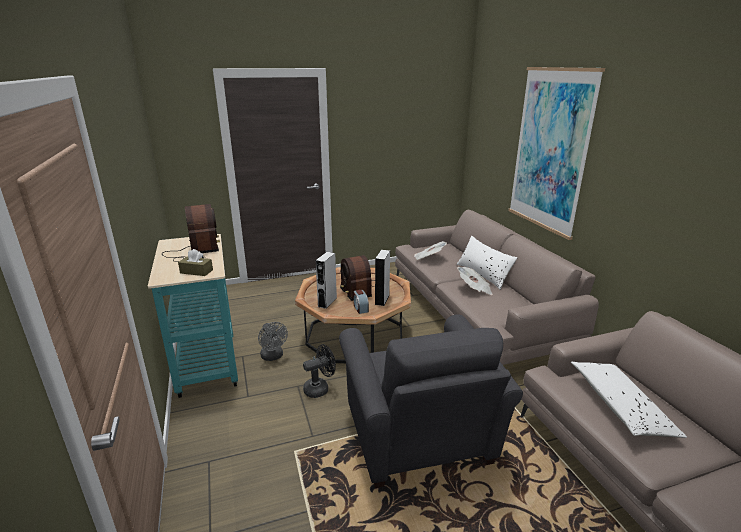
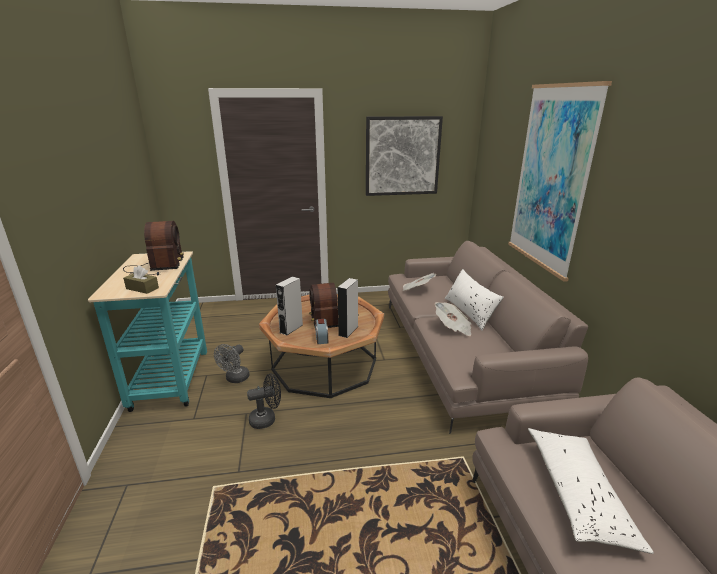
camera: 10 degrees right, 0 degrees up
(273, 357) = (235, 379): grey fan -> grey fan turned 45 degrees clockwise
(401, 132) = (402, 156): none -> picture
(419, 441) = (348, 494): grey armchair -> none

